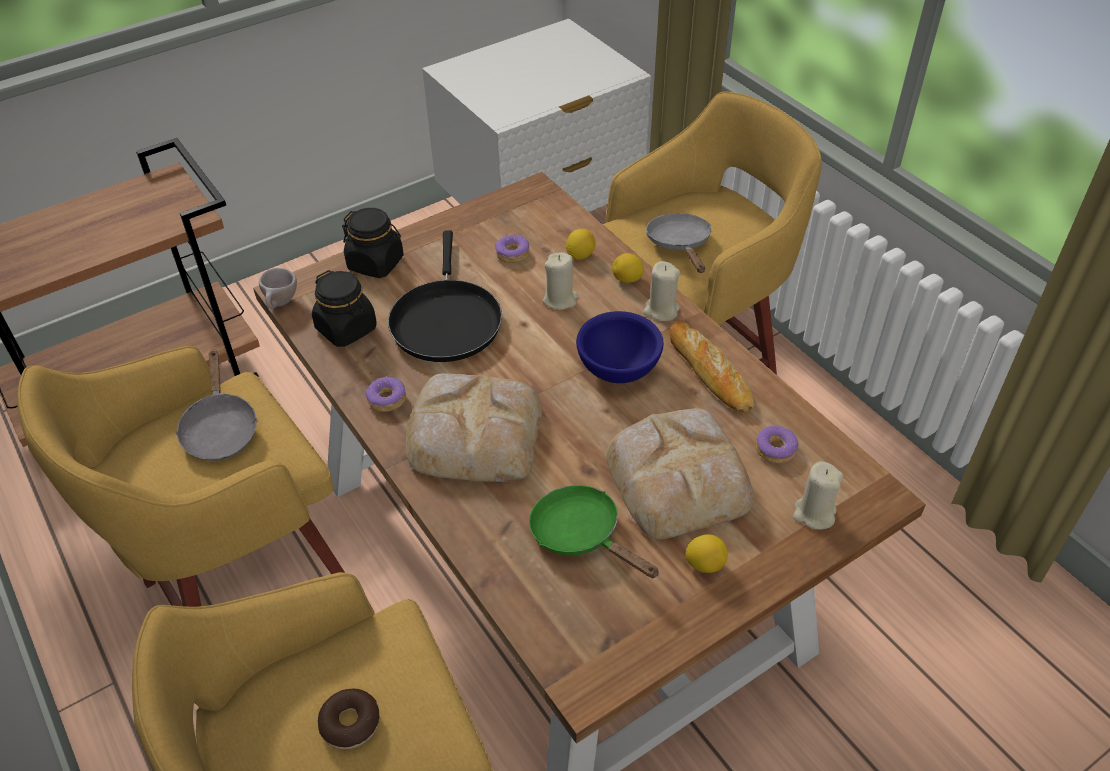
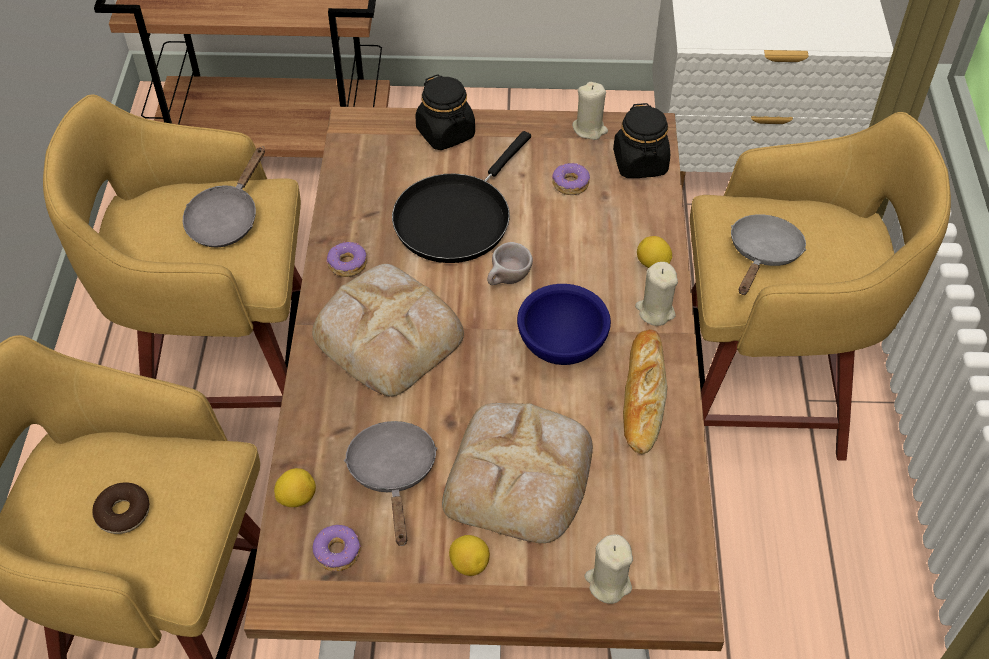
camera: 35 degrees right, 5 degrees up
(281, 304) = (339, 133): beige cup -> beige cup (507, 281)
(346, 329) = (371, 183): black jar -> black jar (640, 163)
(560, 299) = (572, 251): beige candle -> beige candle (589, 129)
(580, 255) = (631, 217): lemon -> lemon (297, 497)
(582, 535) = (393, 474): green frying pan -> grey frying pan
(776, 449) = (632, 503): donut -> donut (338, 552)

